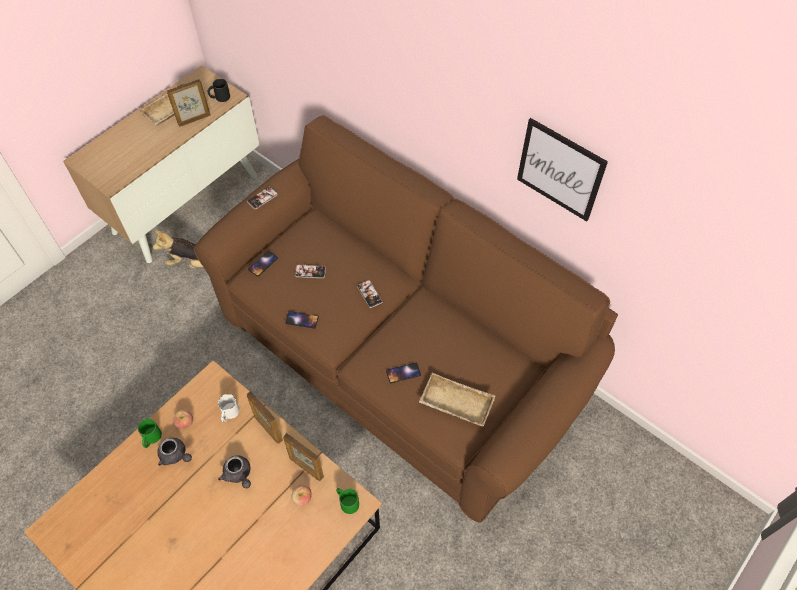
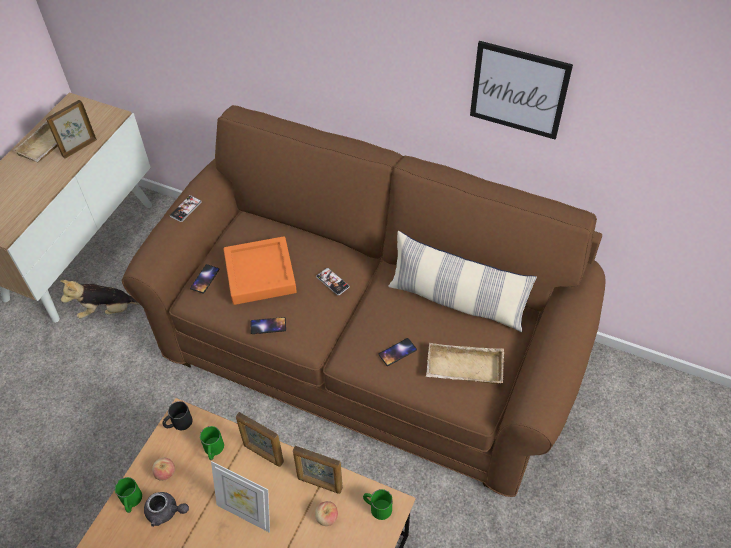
camera: 15 degrees left, 5 degrees down
(219, 97) = (101, 120): black mug -> black mug (178, 423)
(229, 414) = (213, 450): white mug -> green mug
(238, 475) = (246, 513): grey teapot -> picture frame
(310, 272) = (260, 274): phone -> orange tray
(471, 340) = (456, 301): none -> pillow

